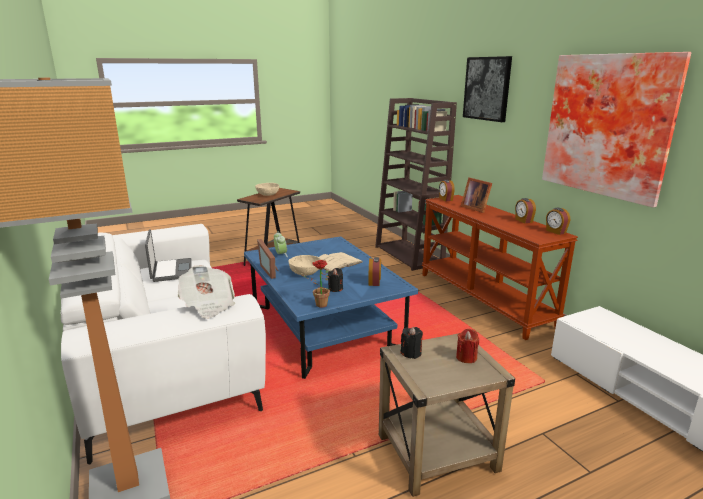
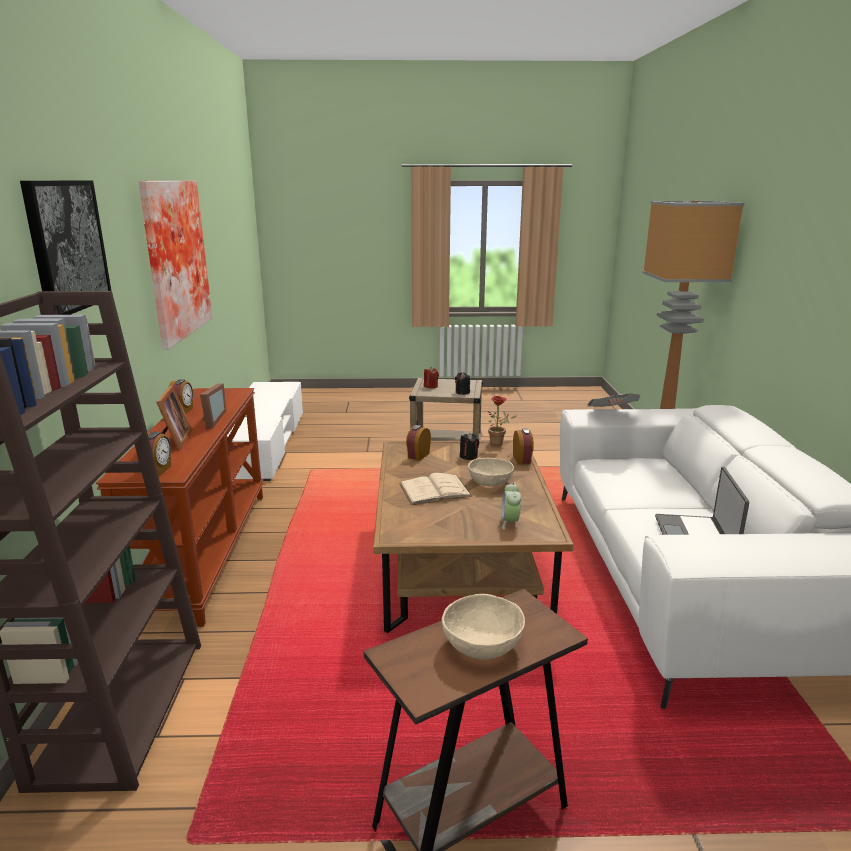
camera: 155 degrees left, 0 degrees up
(271, 270) = (535, 494): picture frame -> picture frame (210, 420)
(324, 326) = (461, 565): blue coffee table -> brown coffee table
(555, 232) = (198, 394): alarm clock -> alarm clock (522, 459)

